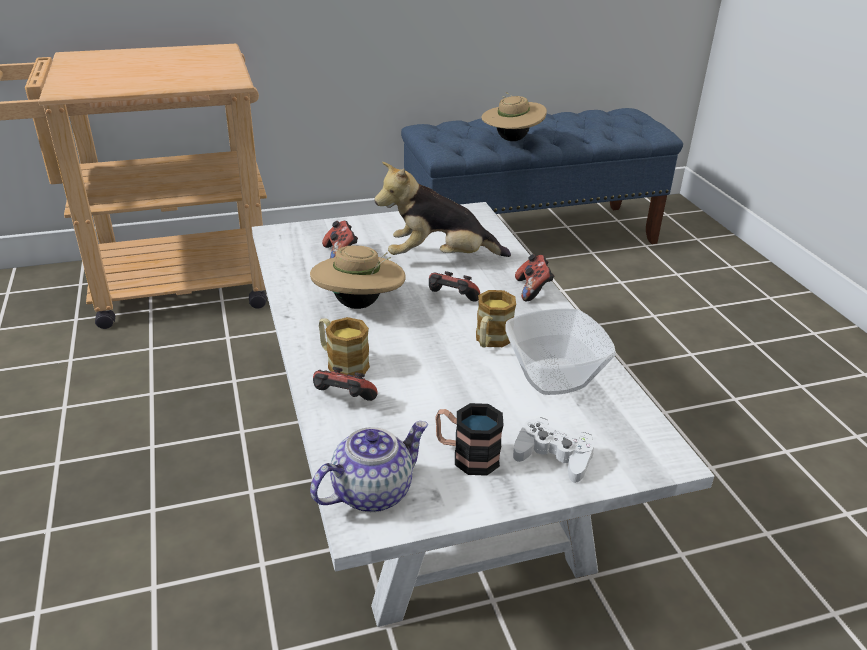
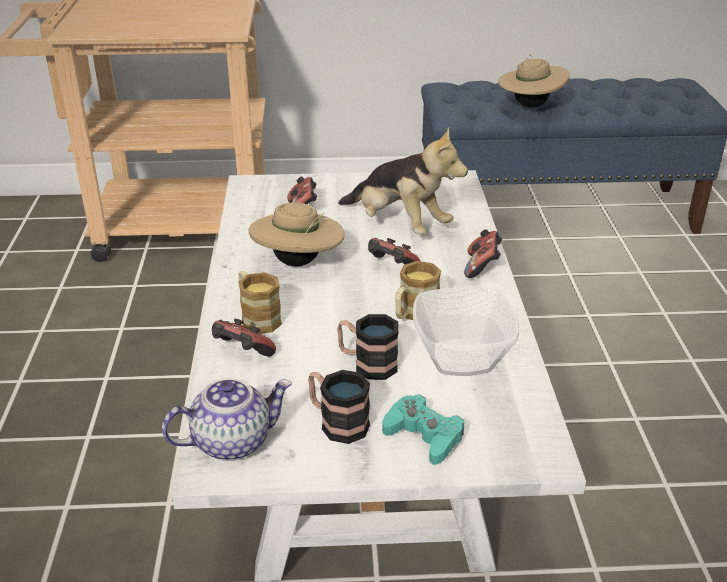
camera: 15 degrees right, 0 degrees up
(439, 259) = (399, 225): plush toy -> plush toy turned 150 degrees counterclockwise
(469, 394) = (367, 364): none -> mug
(553, 456) = (424, 435): white game controller -> turquoise game controller

